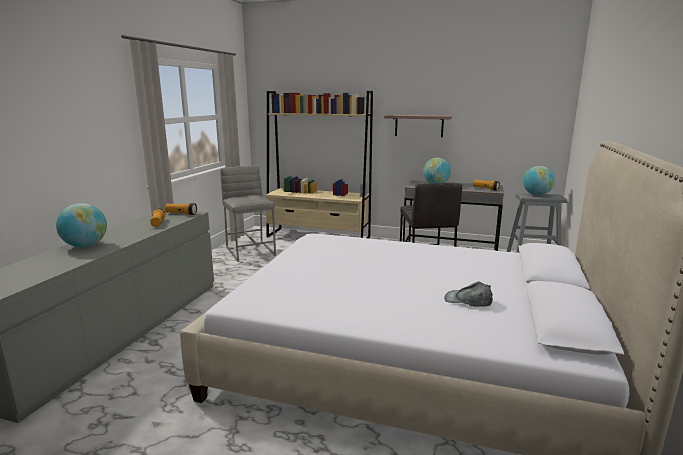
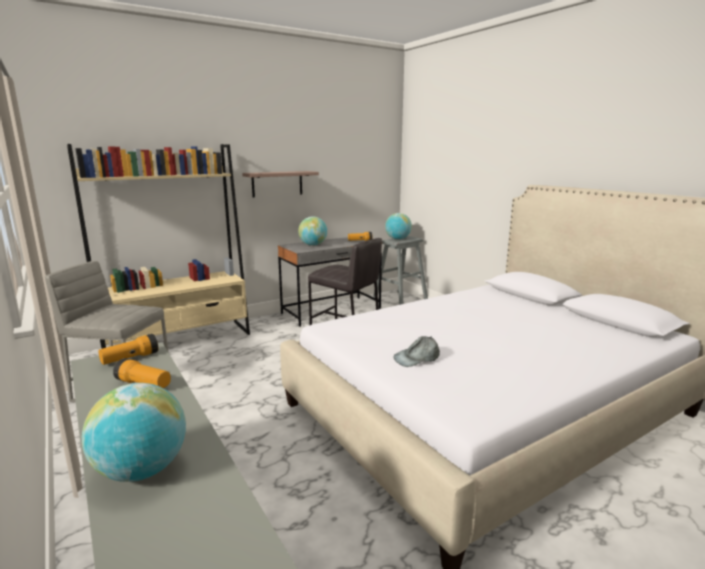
camera: 50 degrees left, 0 degrees up
(468, 300) = (559, 329): grey cap -> grey cap (417, 358)

